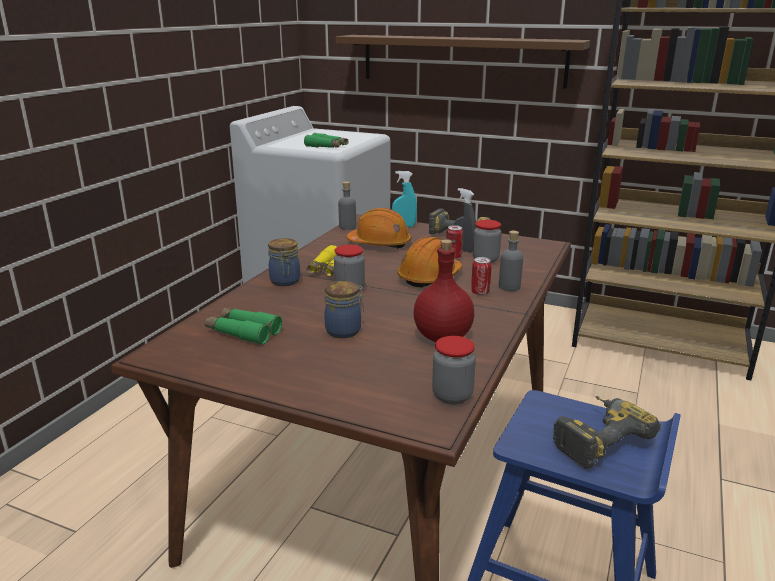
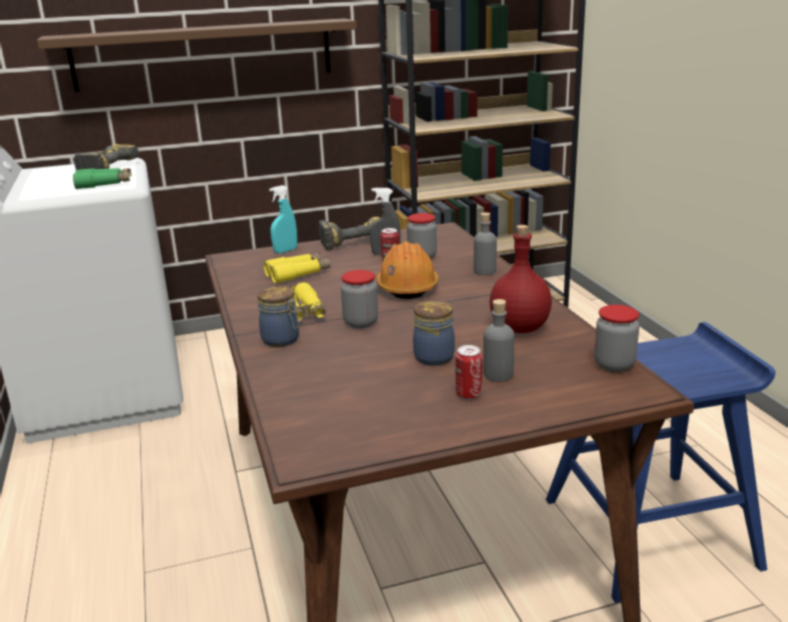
camera: 40 degrees left, 0 degrees up
(243, 332) = (346, 399): green binoculars -> none
(347, 227) = (228, 269): grey bottle -> grey bottle (498, 374)
(380, 244) = (298, 274): orange hard hat -> yellow binoculars
(480, 292) = (473, 283): can -> can (468, 394)
(596, 437) = (678, 362): power drill -> power drill (103, 168)

